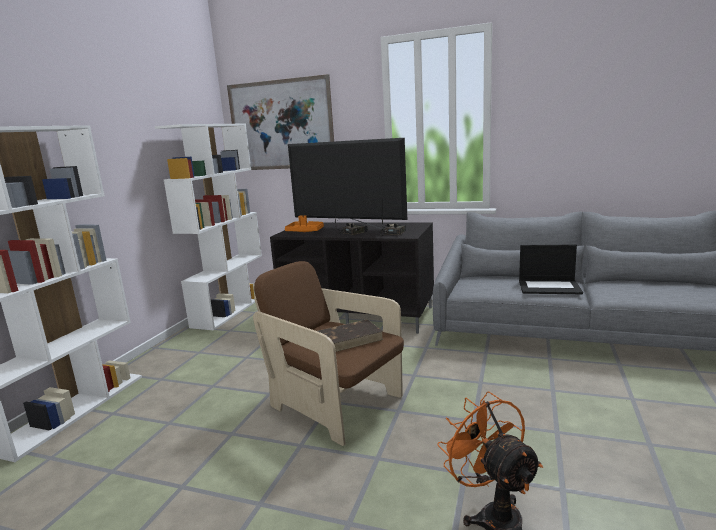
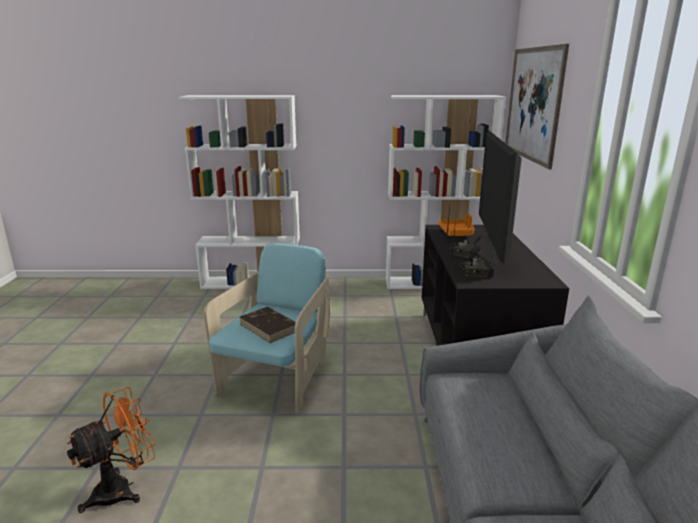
camera: 70 degrees right, 5 degrees up
(335, 404) = (277, 377): brown armchair -> turquoise armchair
(549, 287) = (503, 456): laptop -> none

